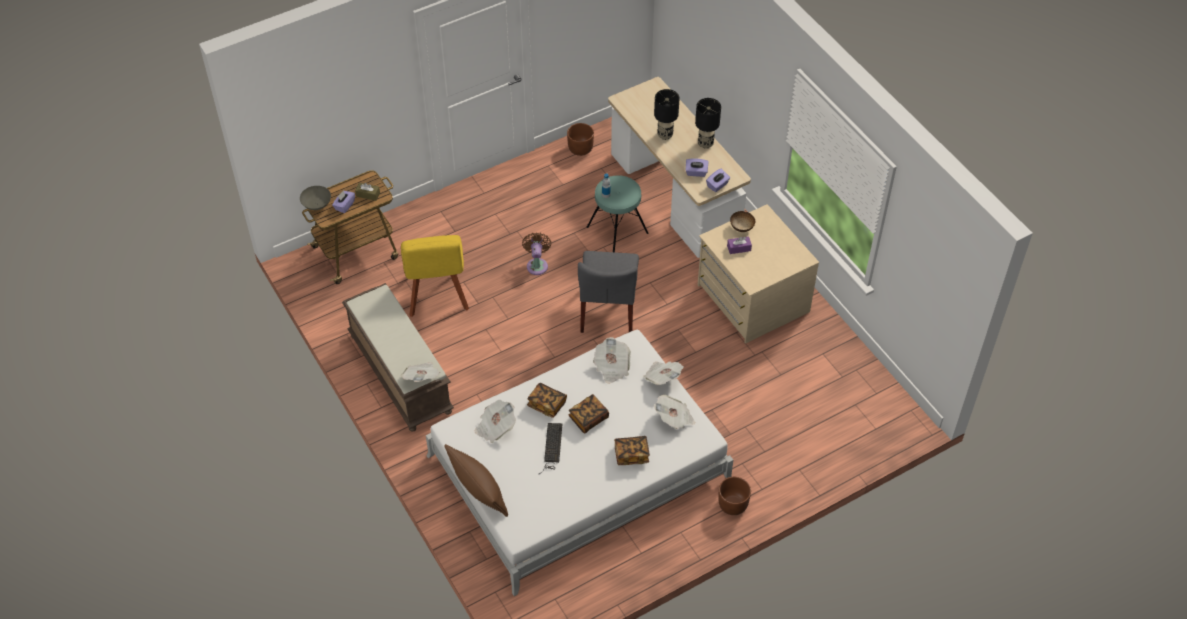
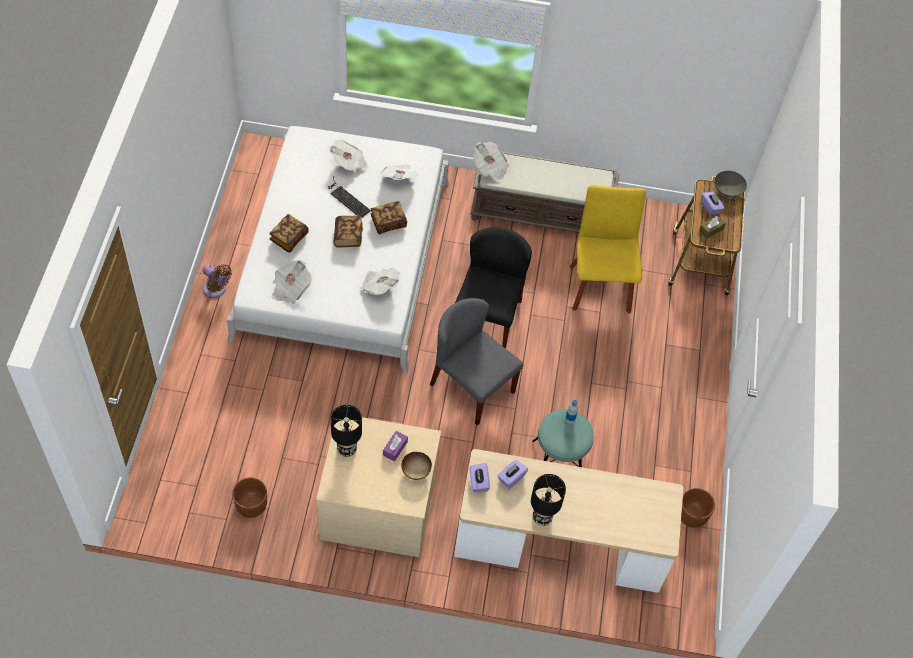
camera: 125 degrees right, 5 degrees up
(437, 296) = (600, 285): yellow chair -> yellow chair turned 60 degrees clockwise
(478, 490) = (358, 138): brown pillow -> none
(537, 264) = (571, 375): brown fan -> brown fan (216, 290)
(538, 341) = (487, 318): none -> black chair
(662, 377) = (334, 311): newspaper -> newspaper (349, 163)
(665, 135) = (585, 493): black table lamp -> black table lamp (347, 450)
(733, 505) = (209, 325): brown planter -> brown planter (251, 505)

